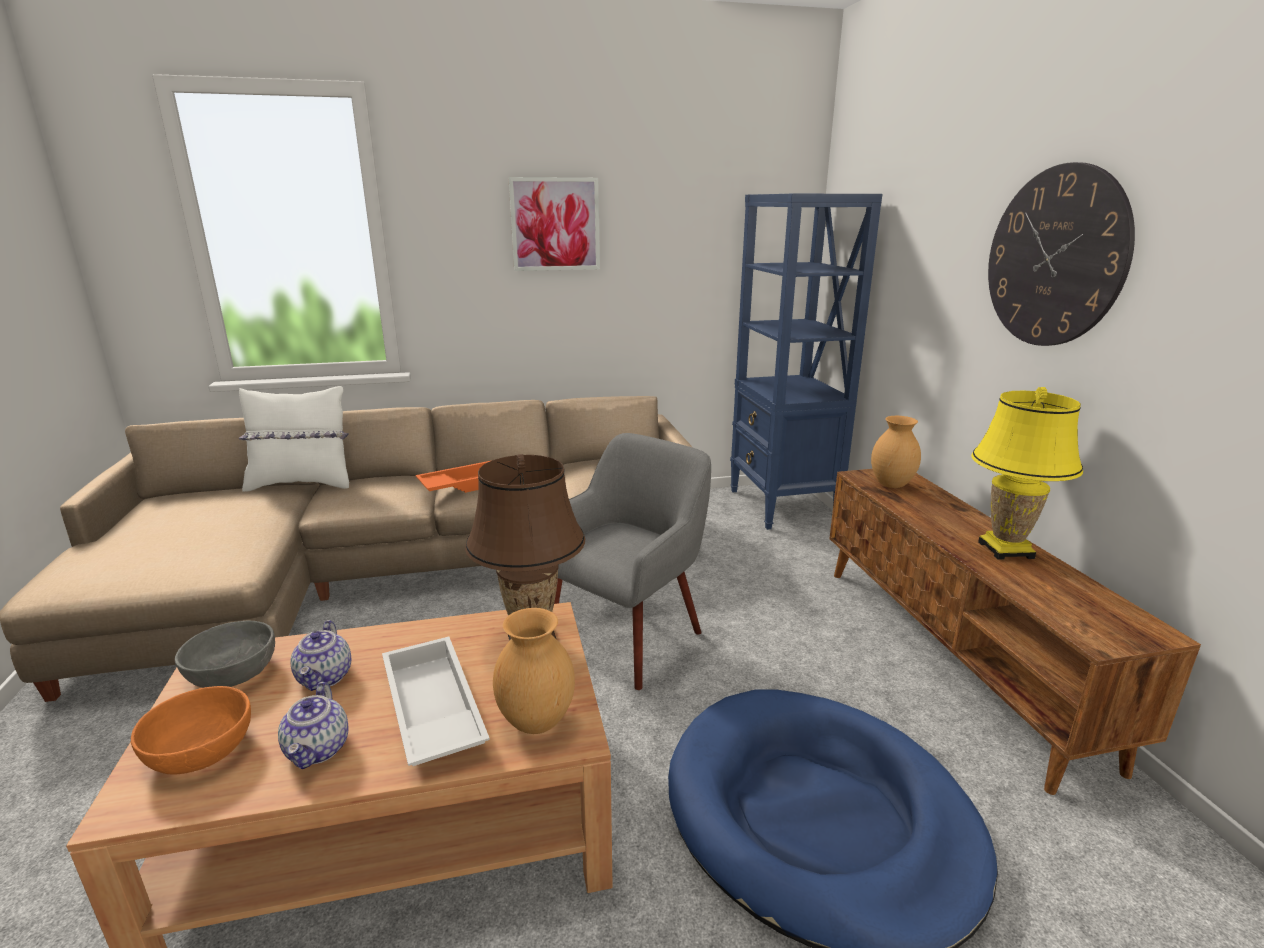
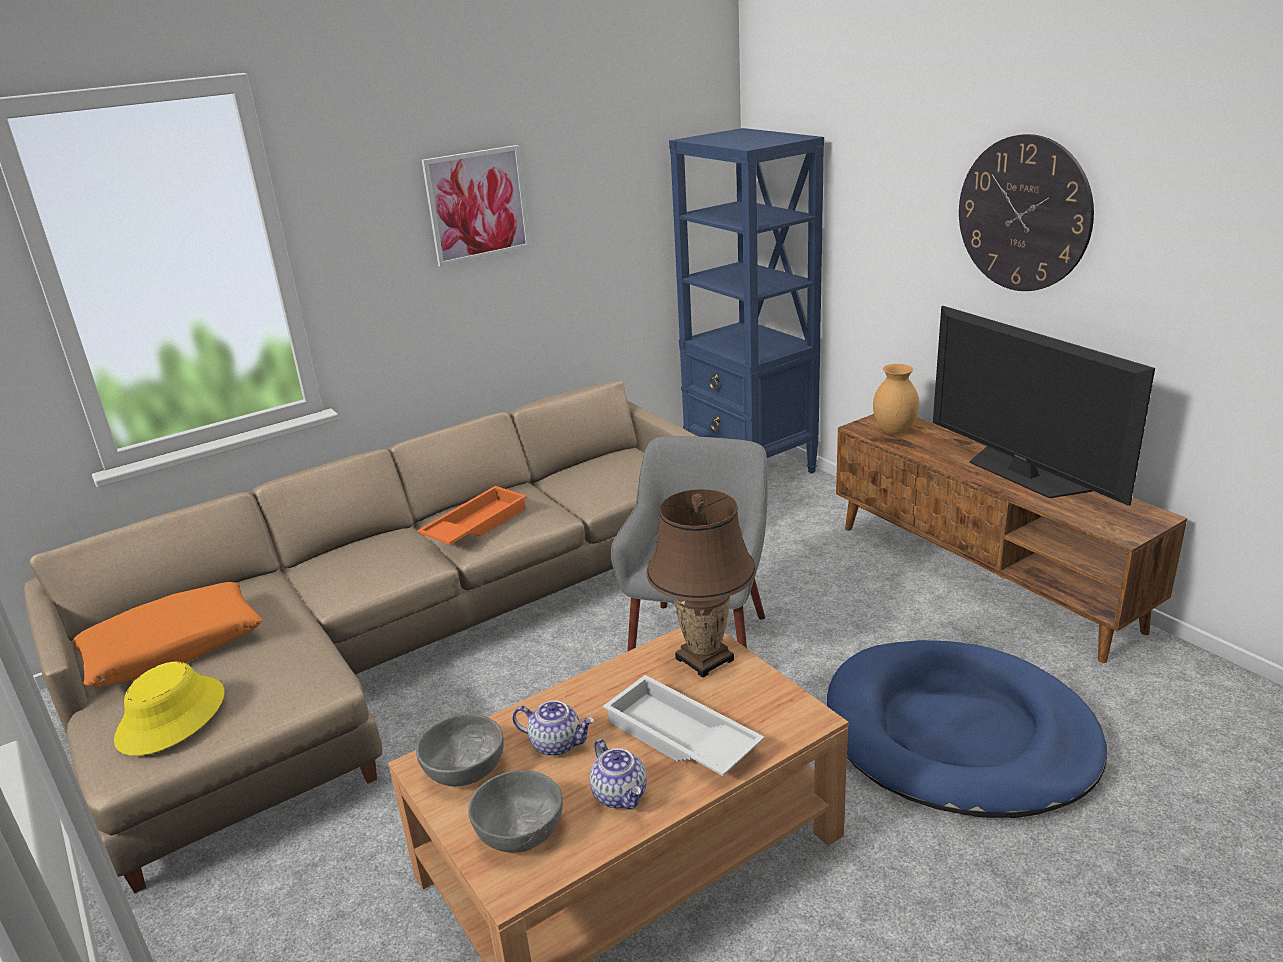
camera: 20 degrees left, 5 degrees up
(111, 563) = (171, 717): none -> yellow hat
(178, 517) = (173, 648): none -> orange pillow
(201, 749) = (519, 829): orange bowl -> grey bowl
(302, 484) = (272, 572): white pillow -> none
(325, 677) = (557, 743): teapot -> teapot turned 45 degrees counterclockwise
(538, 721) = (773, 717): brown vase -> none
(1006, 550) = (1023, 474): yellow table lamp -> television

